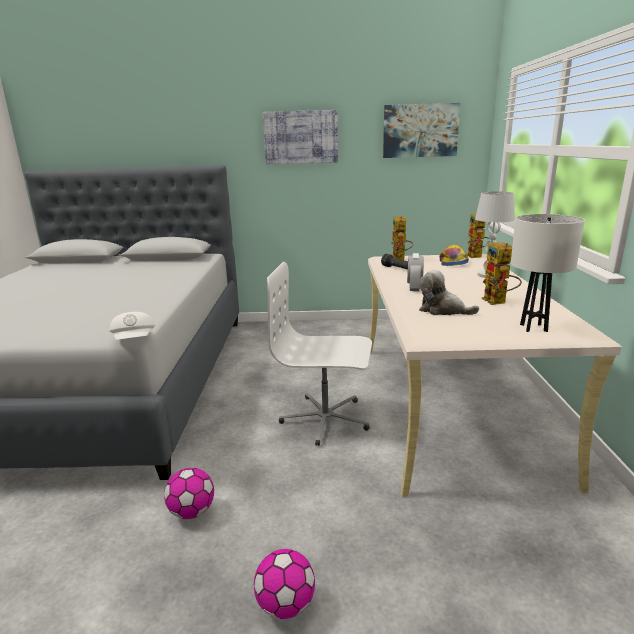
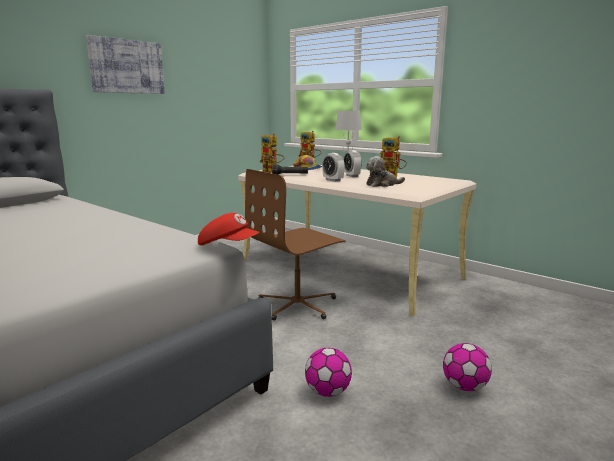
camera: 50 degrees left, 5 degrees down
(135, 340) = (228, 246): white cap -> red cap
(325, 419) = (298, 305): white office chair -> brown office chair
(420, 131) = (223, 71): picture -> none
(460, 286) = (352, 176): none -> alarm clock
(533, 328) = (439, 182): white table lamp -> none

